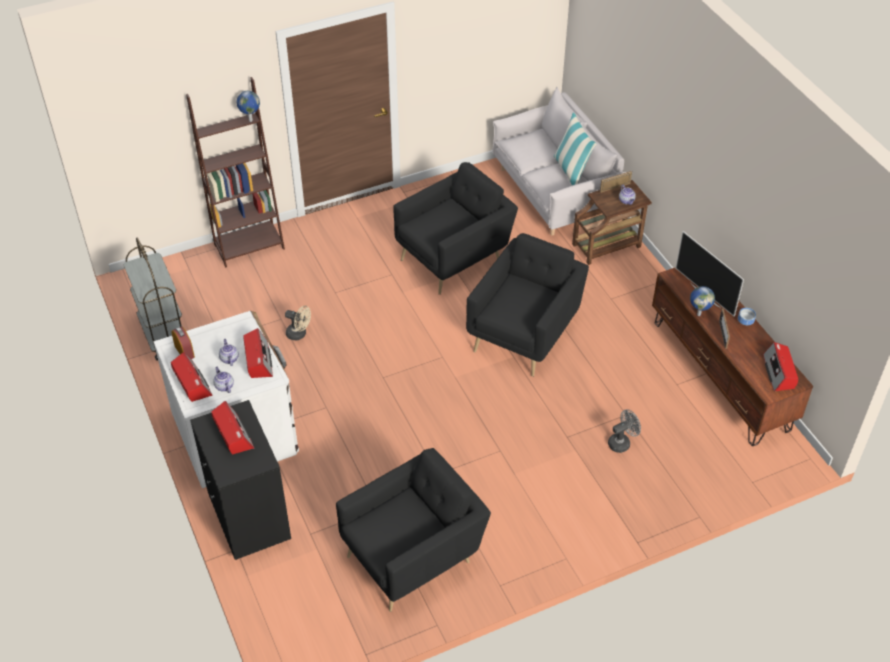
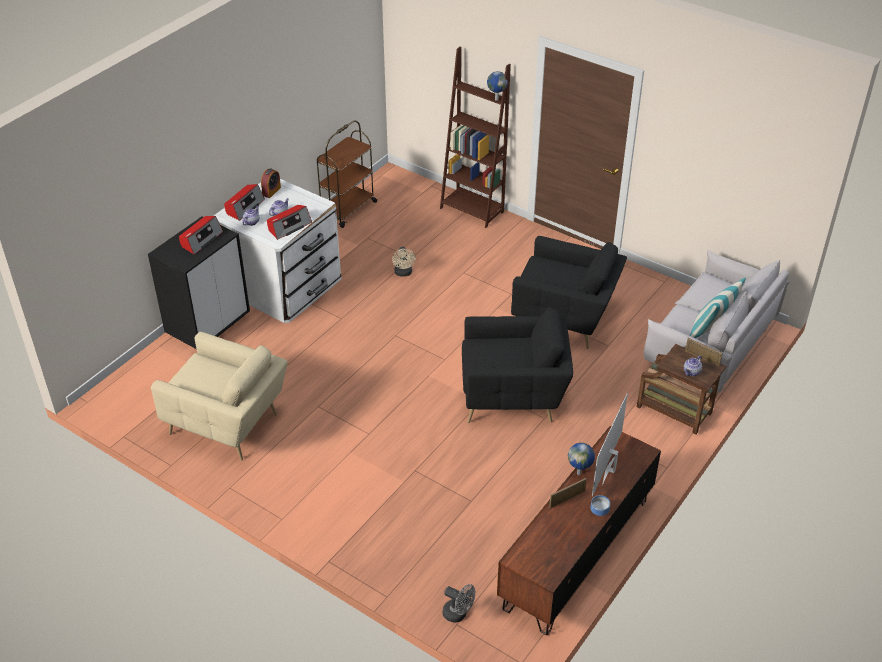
camera: 60 degrees right, 5 degrees down
(163, 335) = (348, 211): grey cart -> brown cart
(414, 556) = (228, 426): black armchair -> beige armchair
(622, 442) = (435, 510): grey fan -> grey fan (458, 614)
(779, 372) = (550, 559): radio -> none

